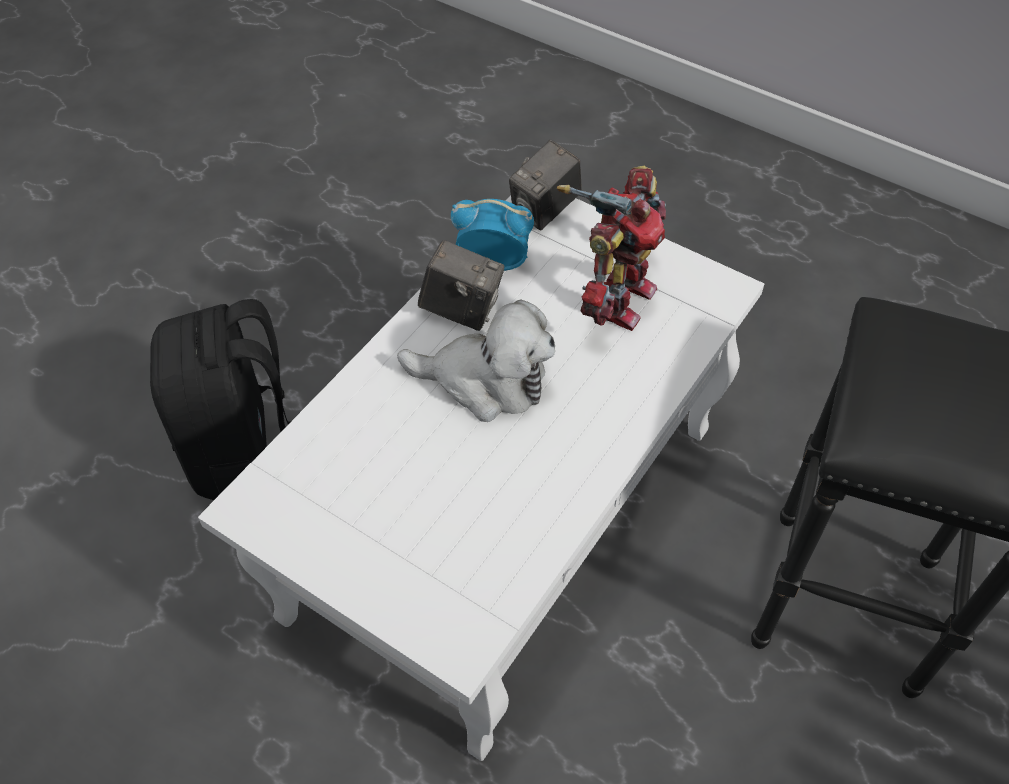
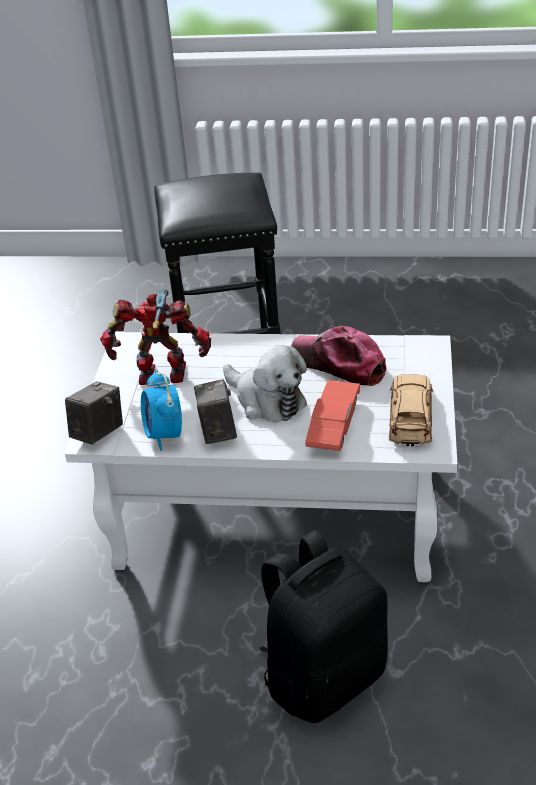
camera: 115 degrees left, 15 degrees down
(324, 519) = (410, 416): none -> beige toy car
(377, 426) = (334, 426): none -> red toy car
(485, 381) = (267, 400): plush toy -> plush toy turned 150 degrees clockwise
(504, 499) = (339, 364): none -> cap
(545, 210) = (98, 432): camera -> camera turned 75 degrees counterclockwise

